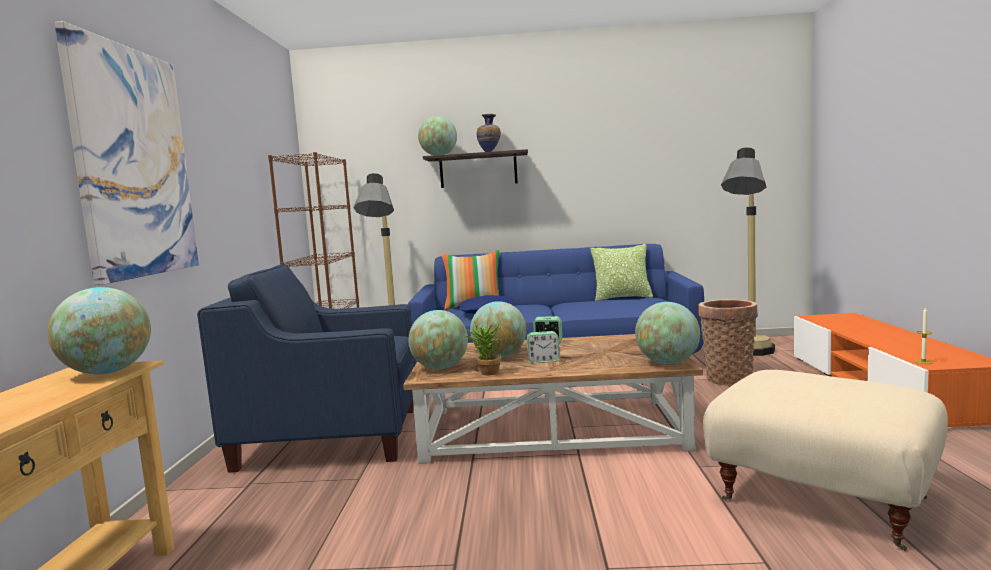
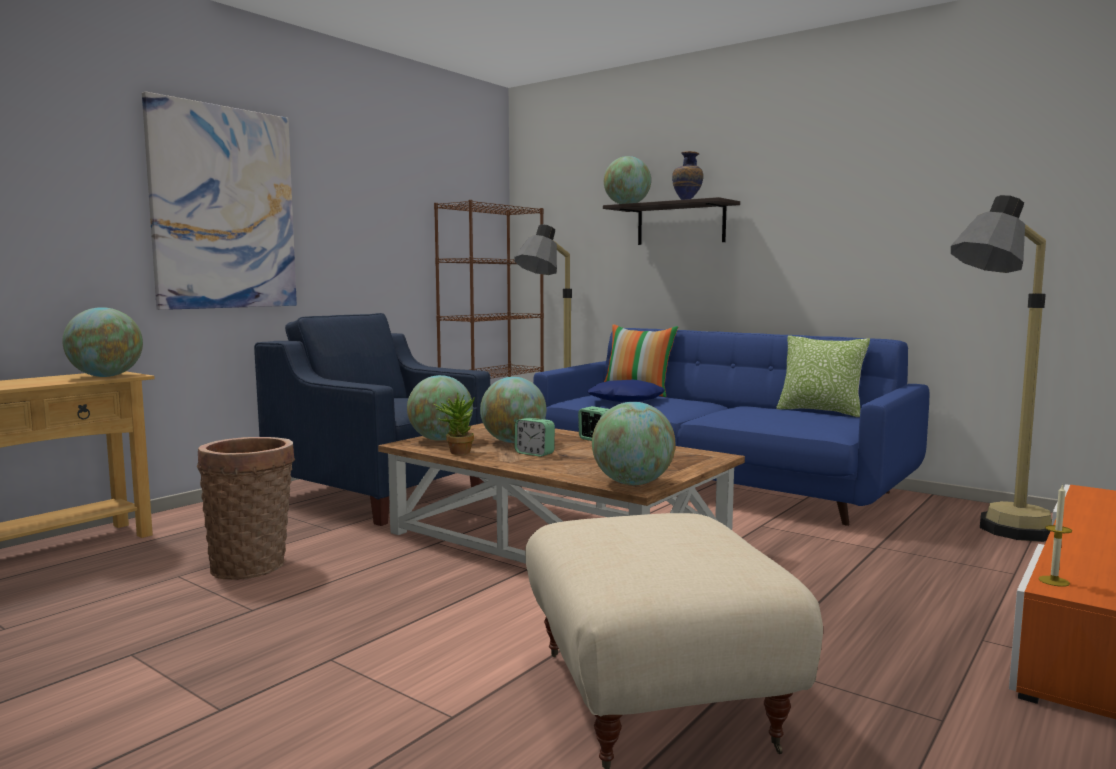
camera: 35 degrees right, 0 degrees up
(728, 378) = (885, 551): basket -> basket (252, 565)

